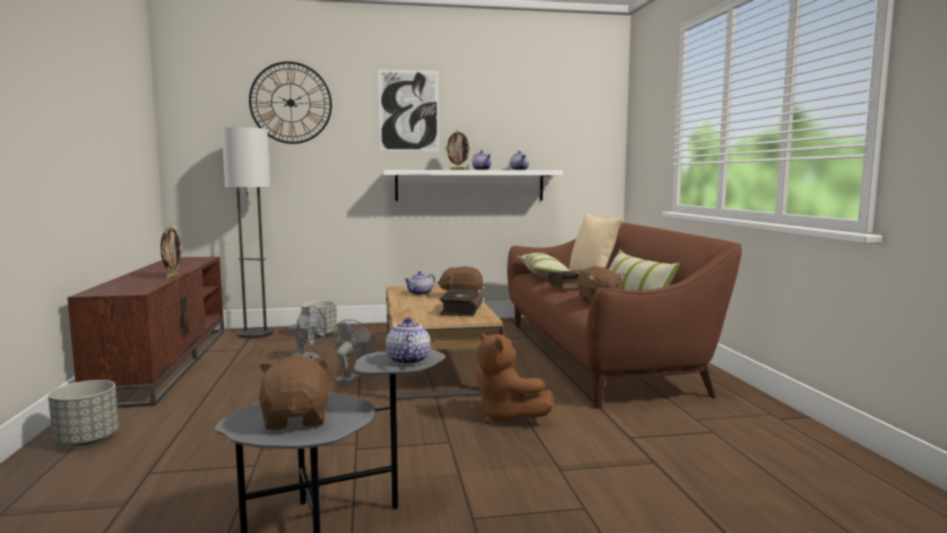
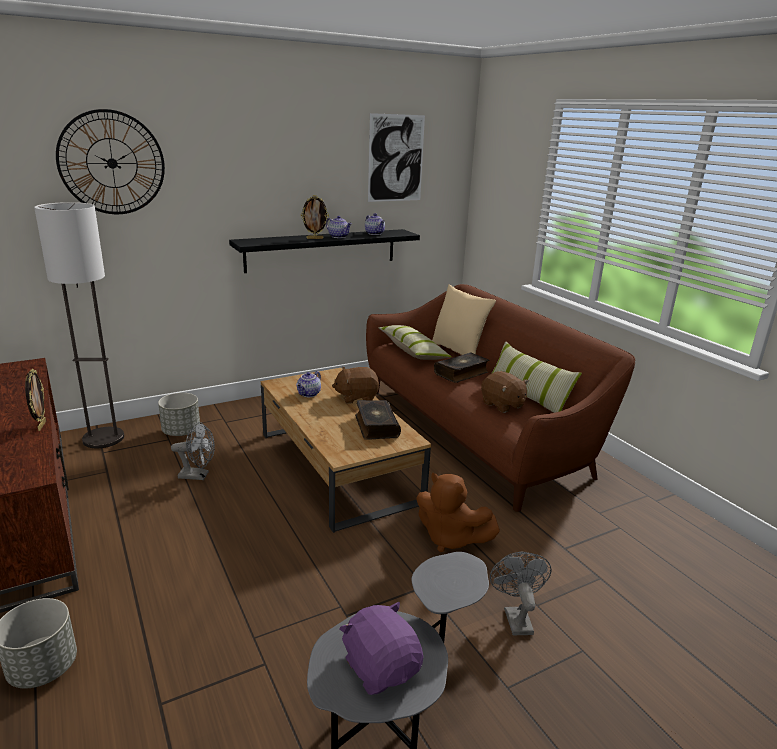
camera: 20 degrees left, 15 degrees up
(297, 419) = (381, 667): brown plush toy -> purple plush toy
(351, 378) = (266, 503): grey fan -> grey fan (516, 617)
(407, 360) = (461, 581): teapot -> none
(409, 111) = (255, 169): picture -> picture (396, 158)
(470, 185) = (322, 250): white shelf -> black shelf

